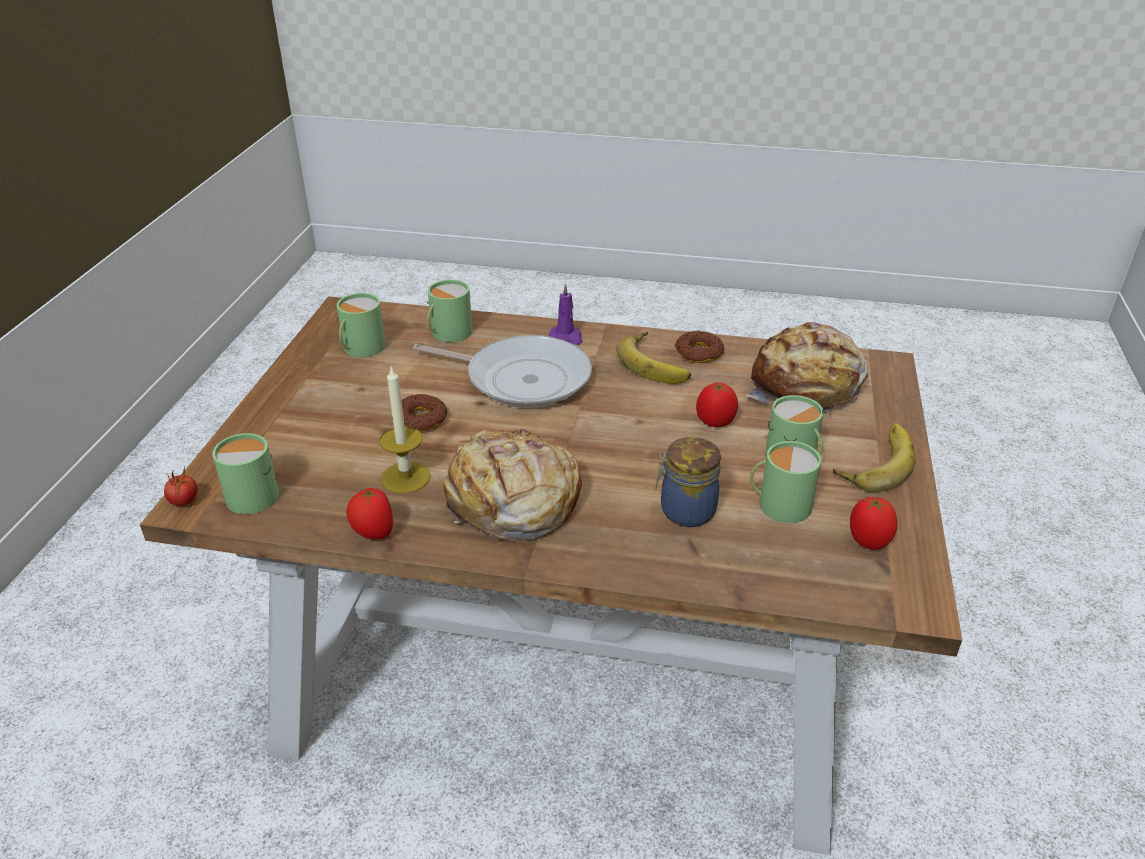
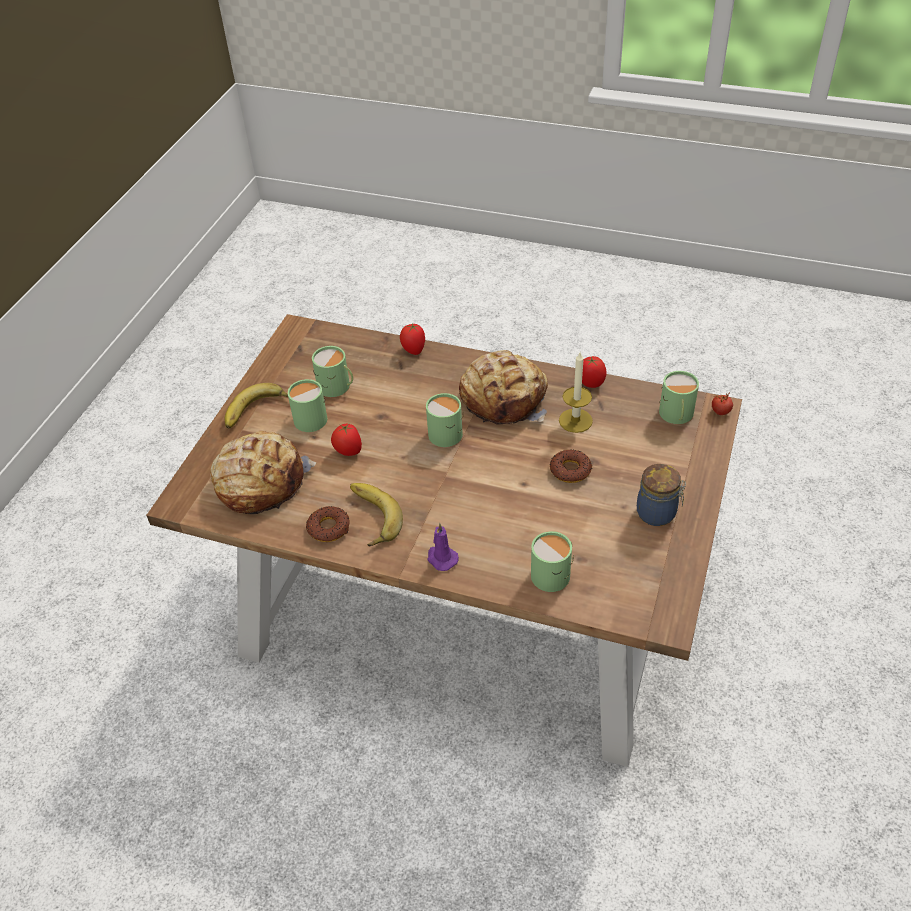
camera: 170 degrees left, 10 degrees up
(360, 348) = (635, 558): green mug -> green mug (448, 432)
(522, 378) = (488, 508): frying pan -> none
(685, 511) = (397, 386): jar -> jar (658, 513)
(868, 541) = (298, 361): tomato -> tomato (413, 350)

